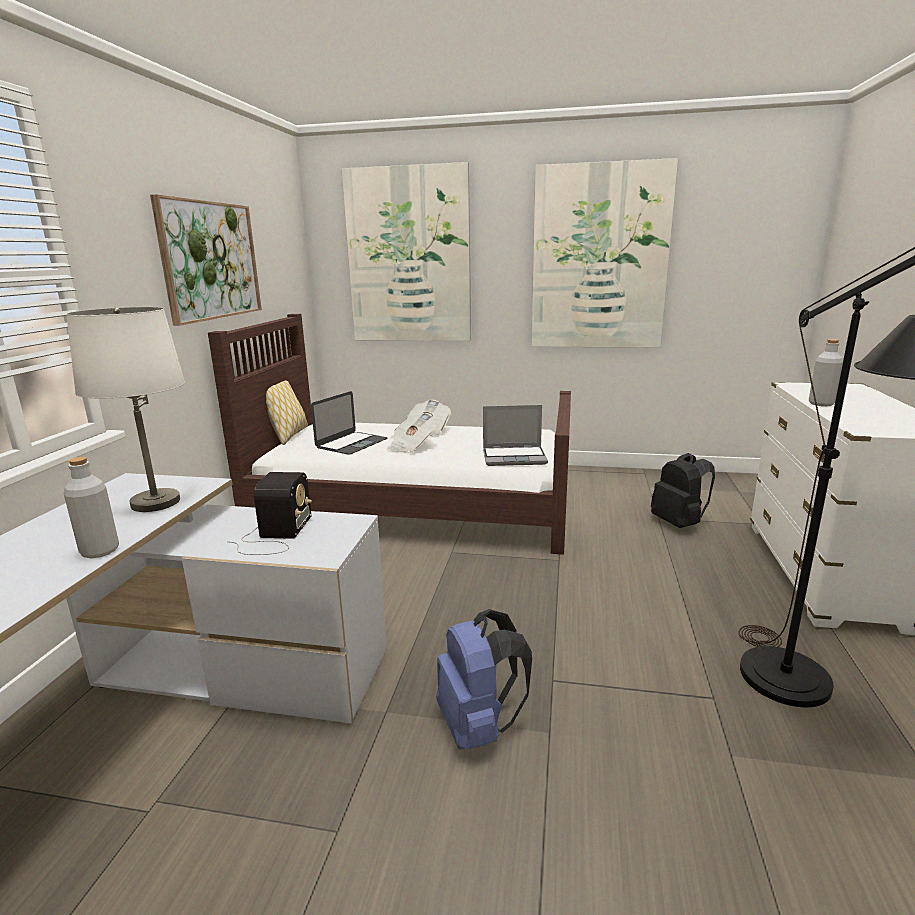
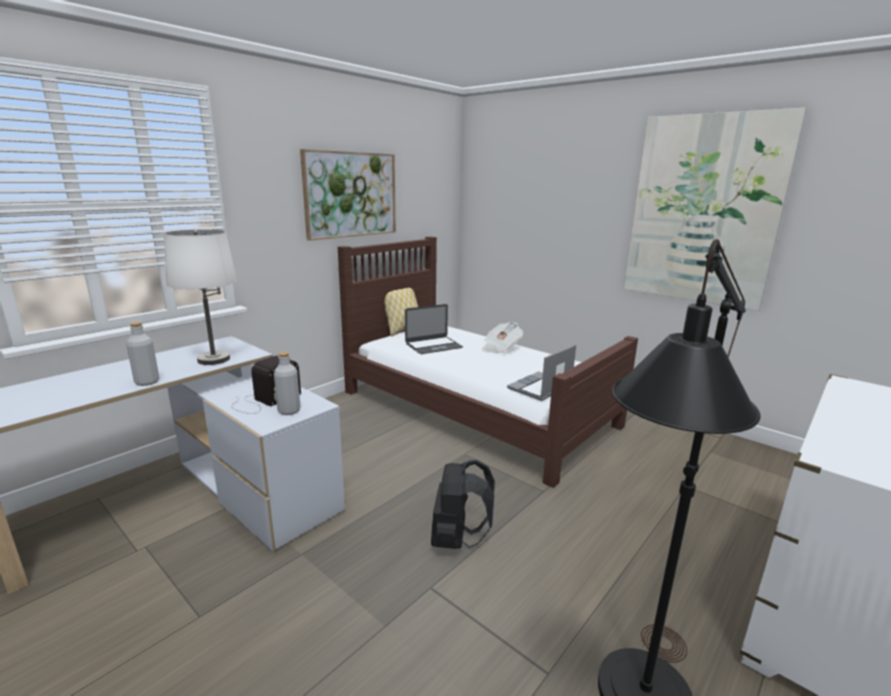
camera: 30 degrees right, 0 degrees up
(408, 256) = (531, 197): picture -> none
(411, 446) = (471, 358): newspaper -> none
(479, 726) = (343, 595): blue backpack -> none
(515, 457) = (540, 388): laptop -> laptop turned 105 degrees clockwise
(679, 523) = (702, 498): black backpack -> black backpack (457, 539)
(821, 404) = (839, 413): grey bottle -> grey bottle (289, 411)

